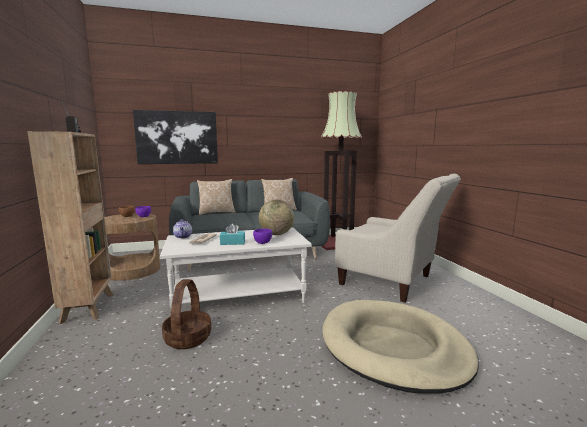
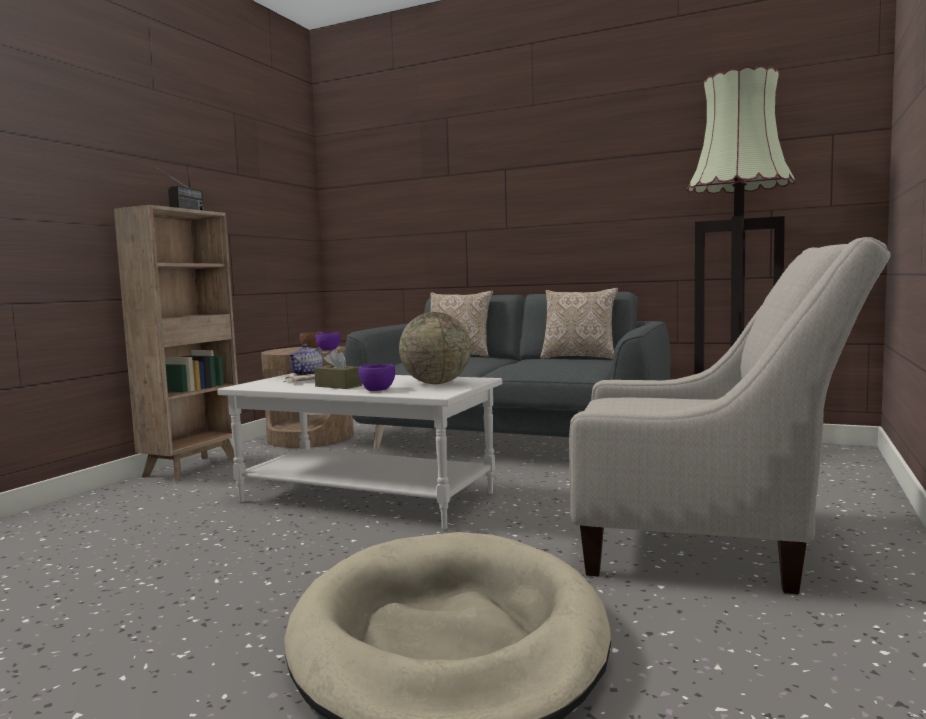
camera: 40 degrees right, 5 degrees down
(177, 137) = (422, 219): picture -> none
(188, 338) = (212, 526): basket -> none
(232, 242) = (338, 386): turquoise tissue box -> brown tissue box
(392, 282) = (707, 543): beige armchair -> beige armchair turned 60 degrees counterclockwise

